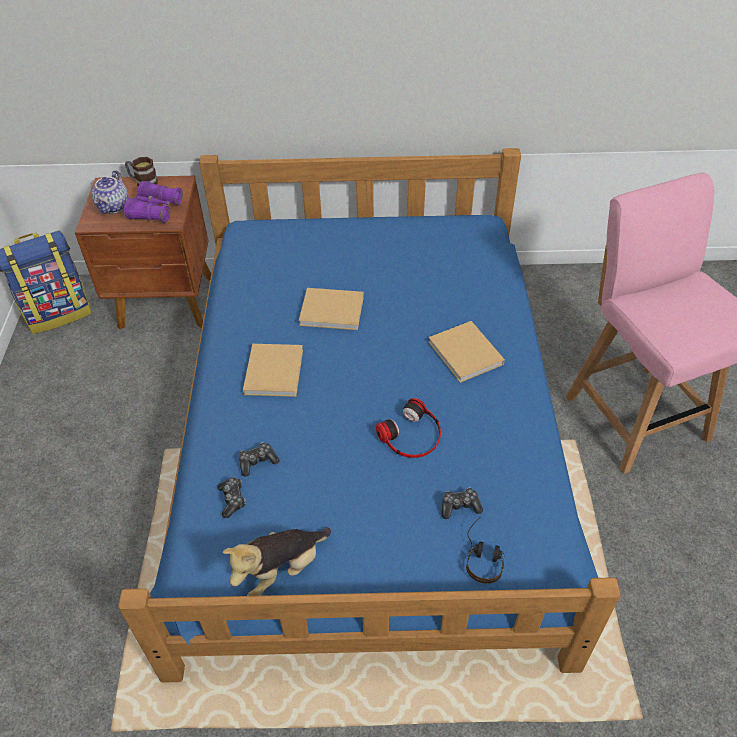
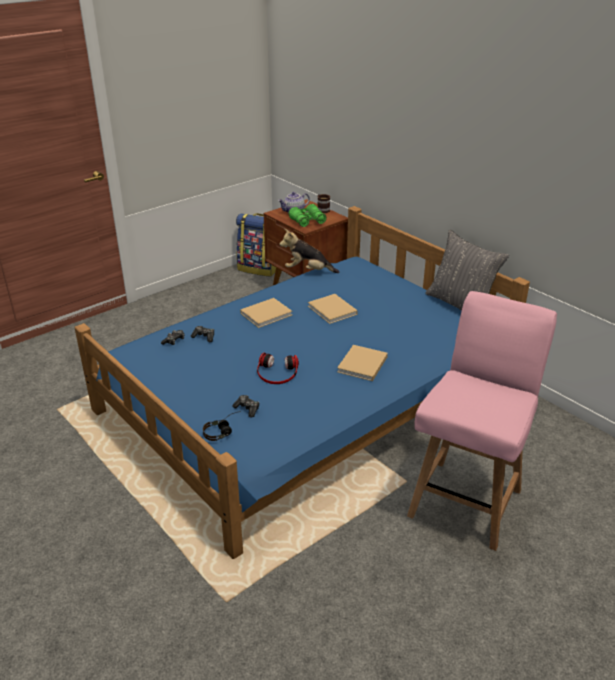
camera: 50 degrees right, 15 degrees down
(155, 210) = (307, 221): purple binoculars -> green binoculars
(281, 570) = (148, 373): plush toy -> plush toy (308, 271)
(428, 214) = (460, 305): none -> grey pillow

